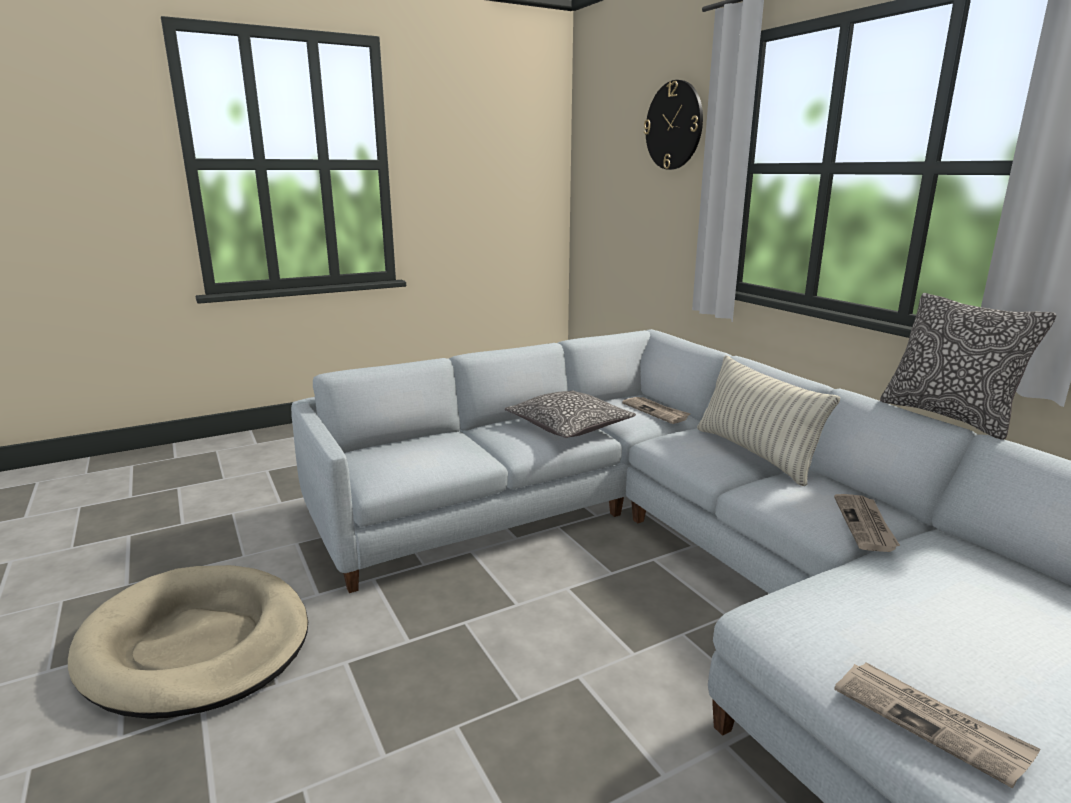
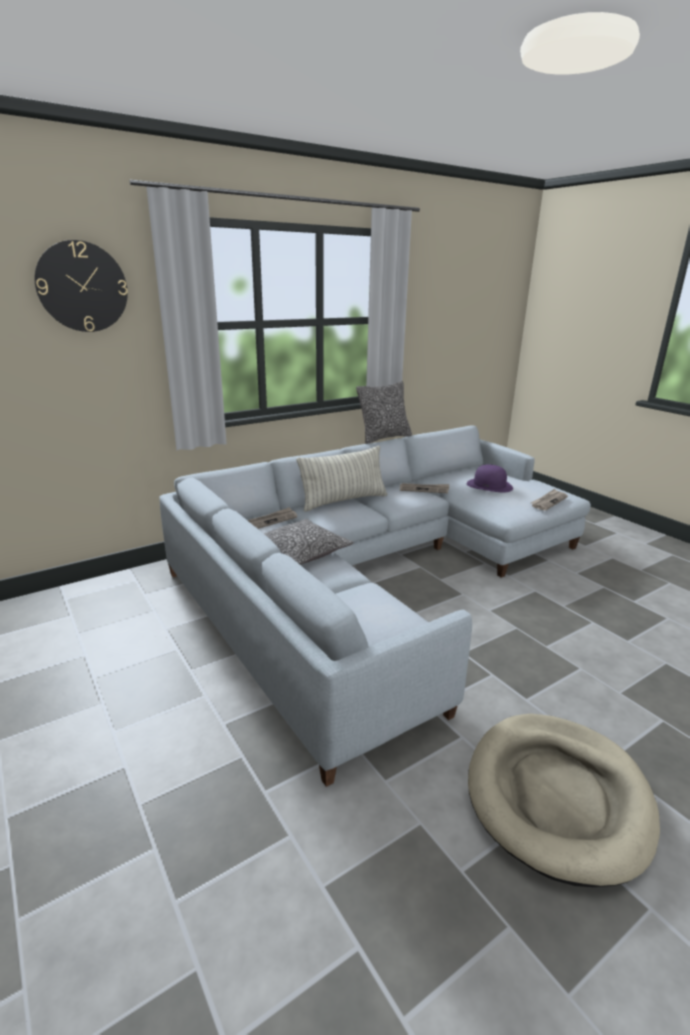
camera: 95 degrees left, 5 degrees up
(965, 616) = (489, 485): none -> purple hat

